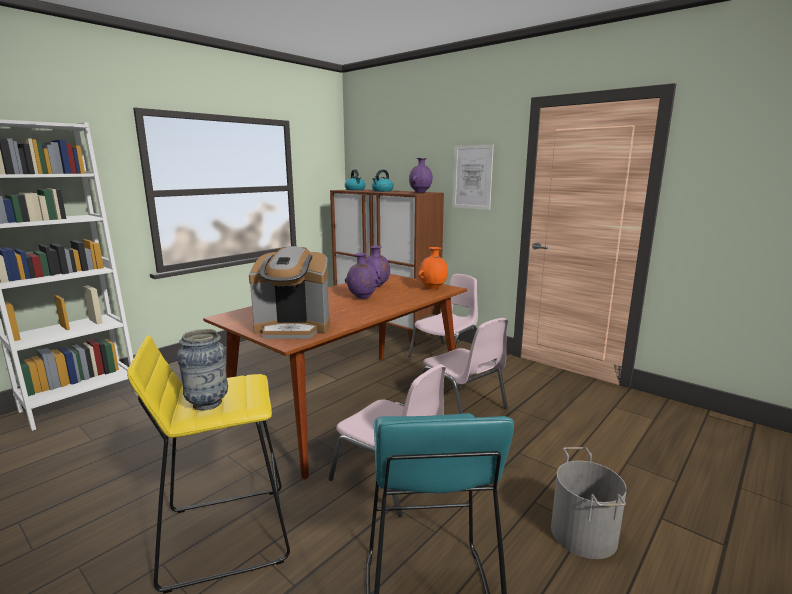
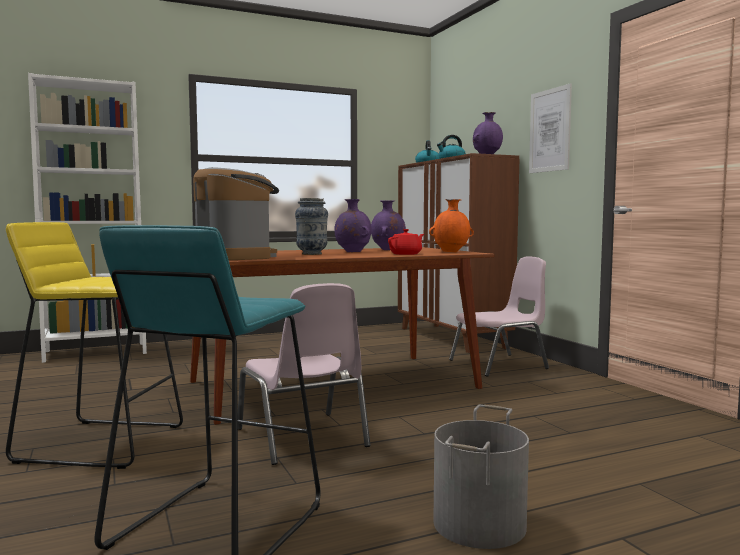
camera: 25 degrees right, 10 degrees down
(207, 404) = (83, 281): vase -> vase (312, 254)
(293, 328) = (236, 257): coffee machine -> coffee machine turned 150 degrees counterclockwise
(413, 299) = (406, 254): none -> red teapot
(462, 405) = (464, 403): pink chair -> none

